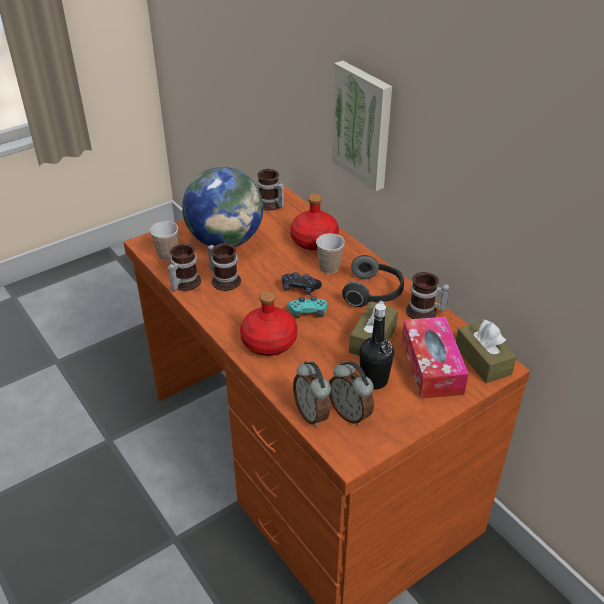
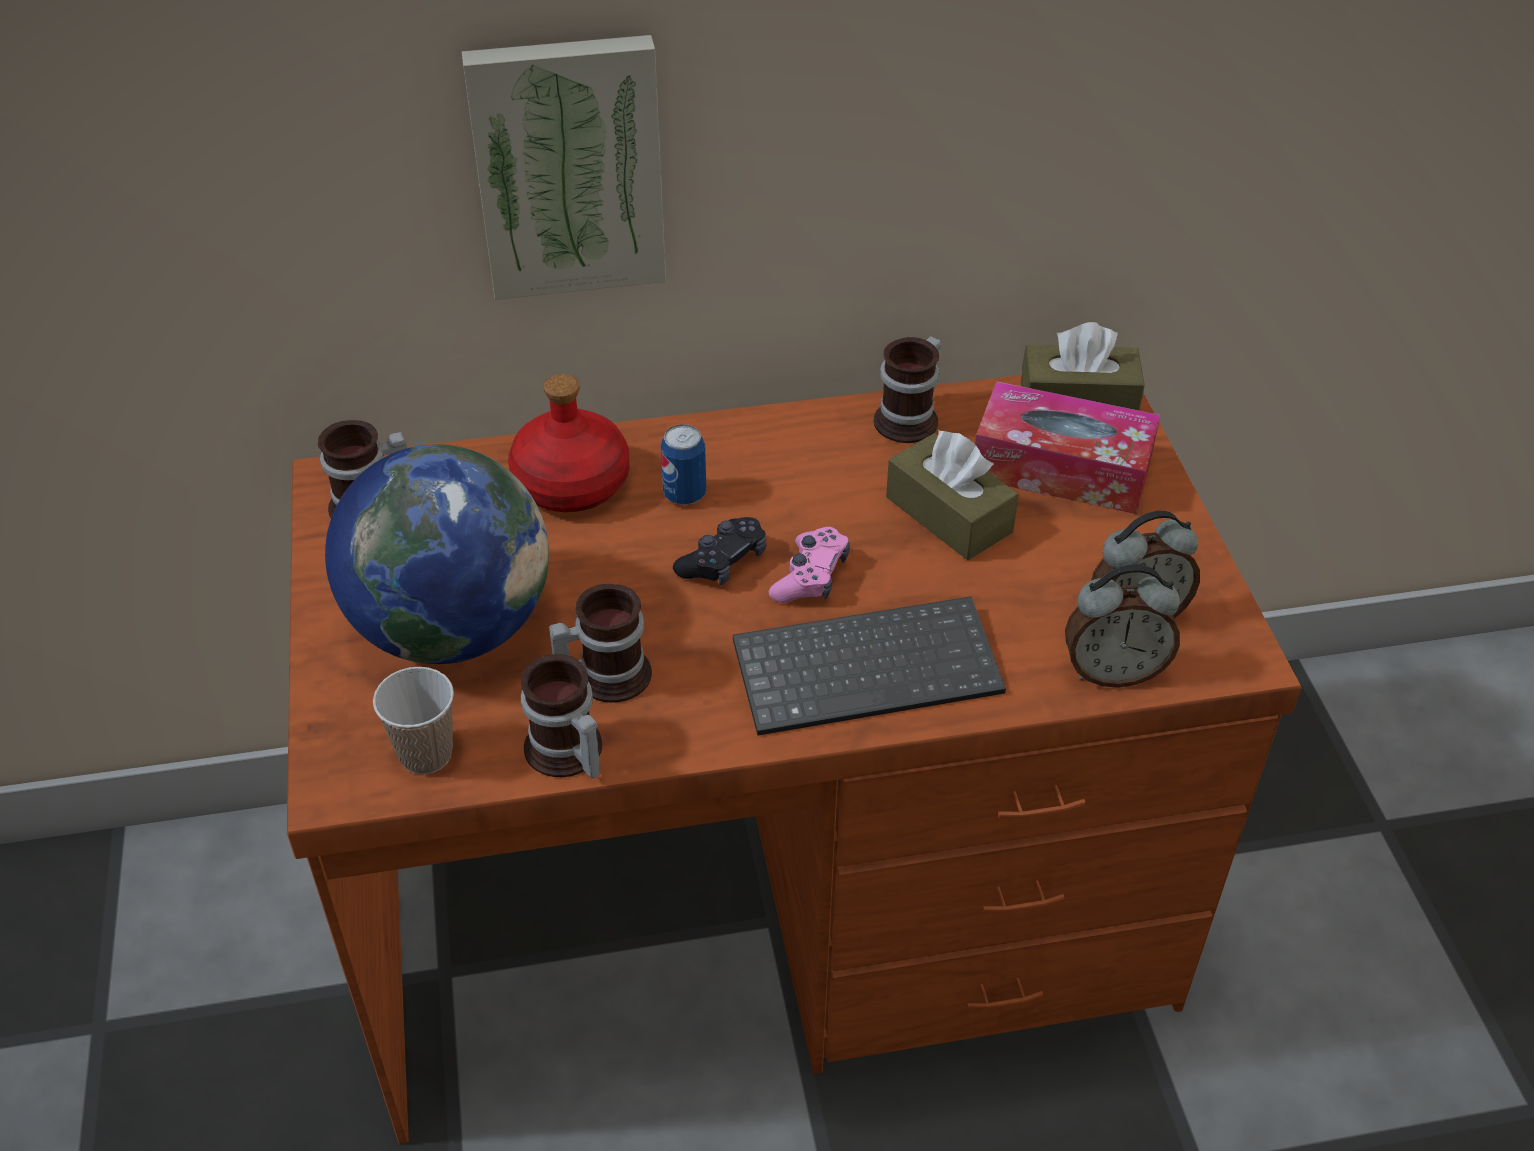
camera: 65 degrees left, 5 degrees up
(269, 342) = (869, 666): red bottle -> keyboard
(308, 312) = (810, 577): turquoise game controller -> pink game controller
(329, 268) = (684, 494): cup -> can
(374, 293) = (812, 462): headphones -> none
(374, 380) = (1061, 555): black bottle -> none

